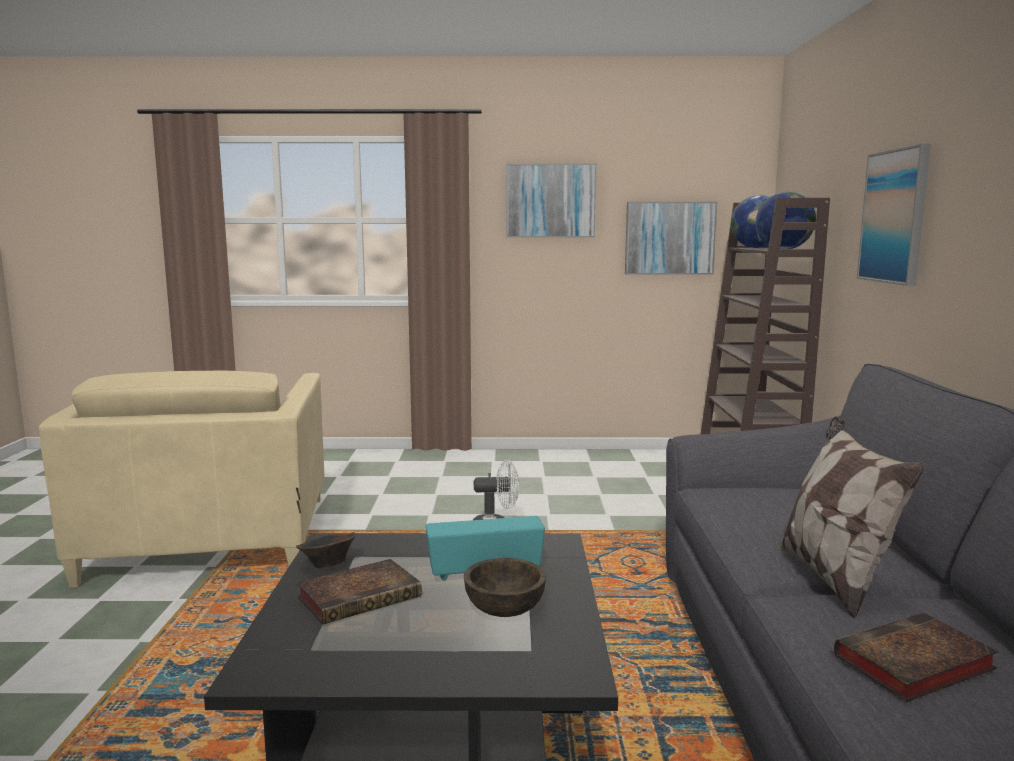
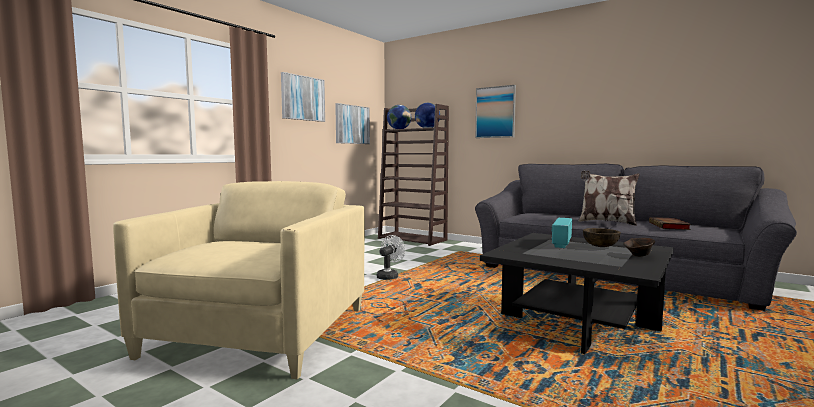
camera: 55 degrees left, 5 degrees down
(211, 537) = (260, 332): beige armchair -> beige armchair turned 105 degrees counterclockwise
(327, 565) = (529, 256): brown bowl -> brown bowl (638, 255)
(361, 596) = (571, 256): book -> none

